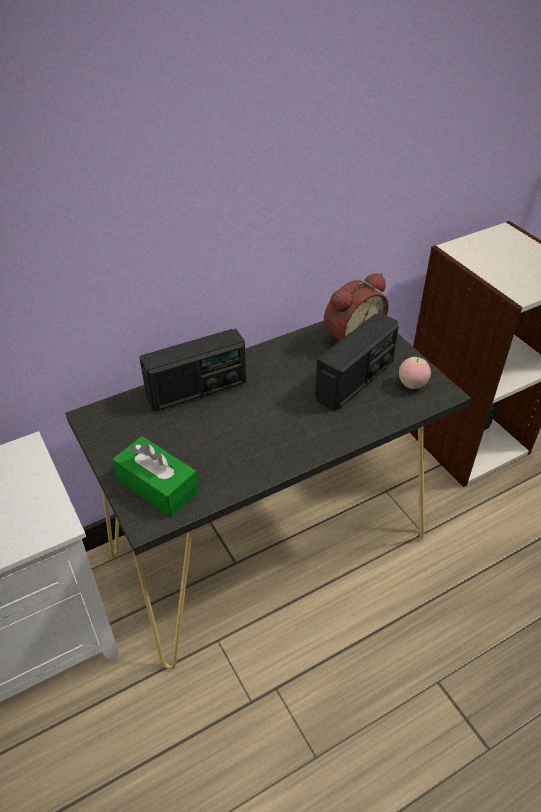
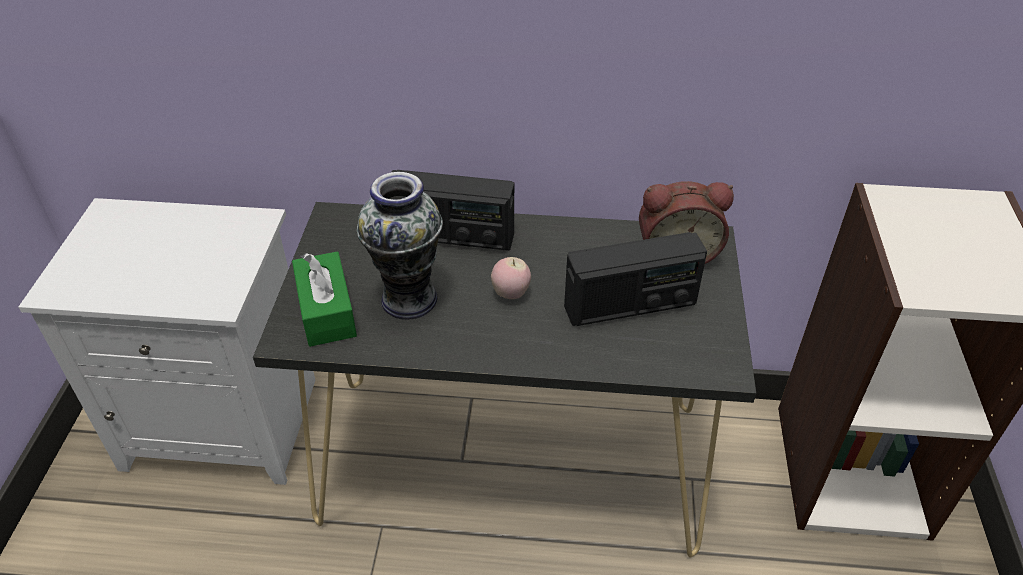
camera: 35 degrees right, 0 degrees up
(210, 447) = (410, 299): none -> vase
(412, 385) = (694, 342): apple -> apple (511, 293)

